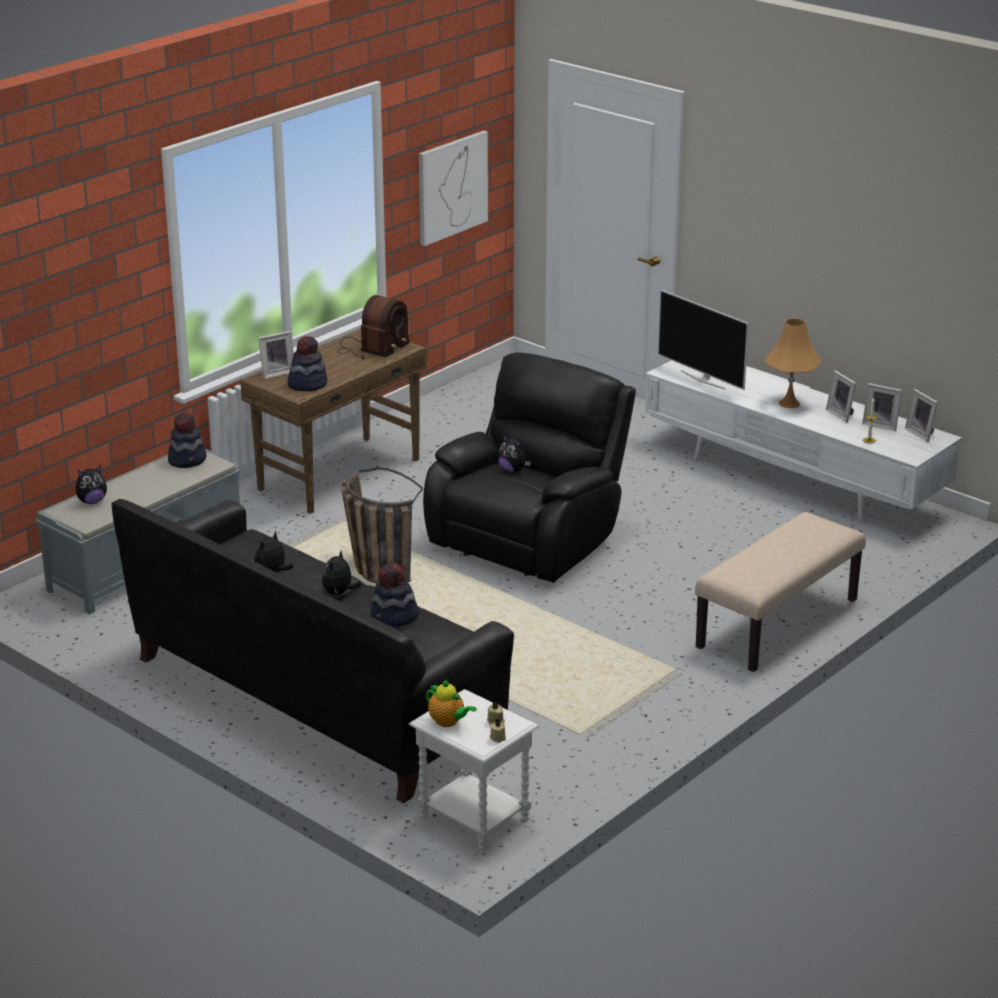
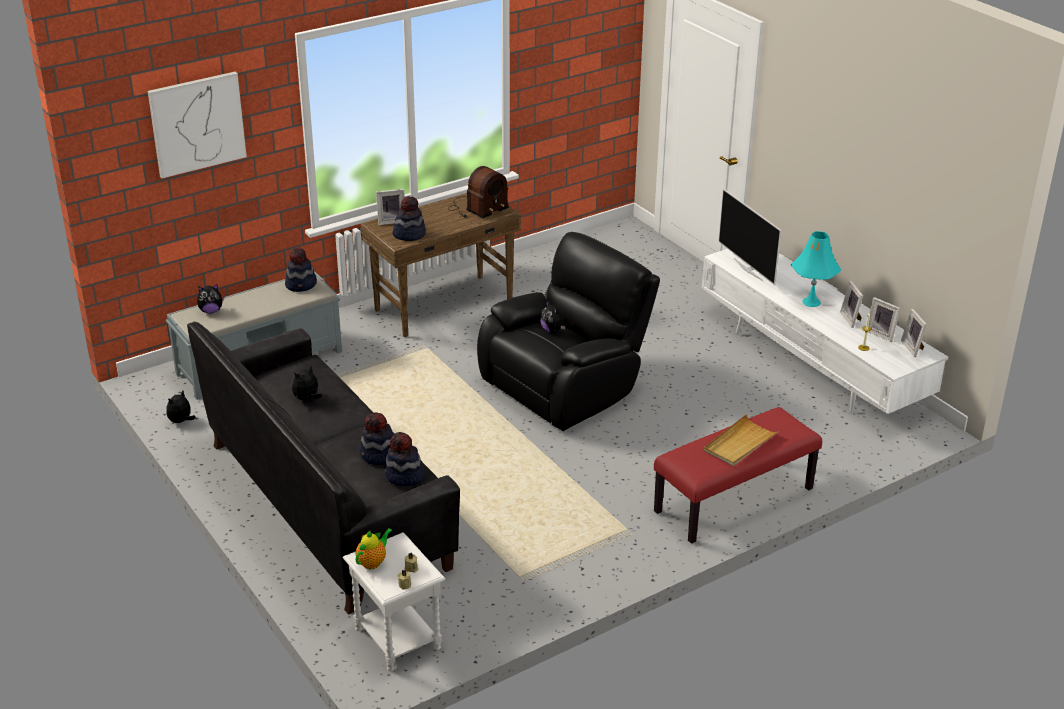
camera: 15 degrees right, 5 degrees up
(339, 593) = (351, 424): plush toy -> plush toy (181, 421)
(374, 568) = (429, 394): basket -> none
(435, 633) = (404, 476): none -> hat
(448, 722) = (373, 562): teapot -> teapot turned 105 degrees counterclockwise
(452, 187) = (577, 79): picture -> picture (197, 124)
(778, 624) = (734, 501): beige bench -> red bench
(784, 551) = (740, 443): none -> beige tray
(789, 403) = (811, 302): orange table lamp -> turquoise table lamp

